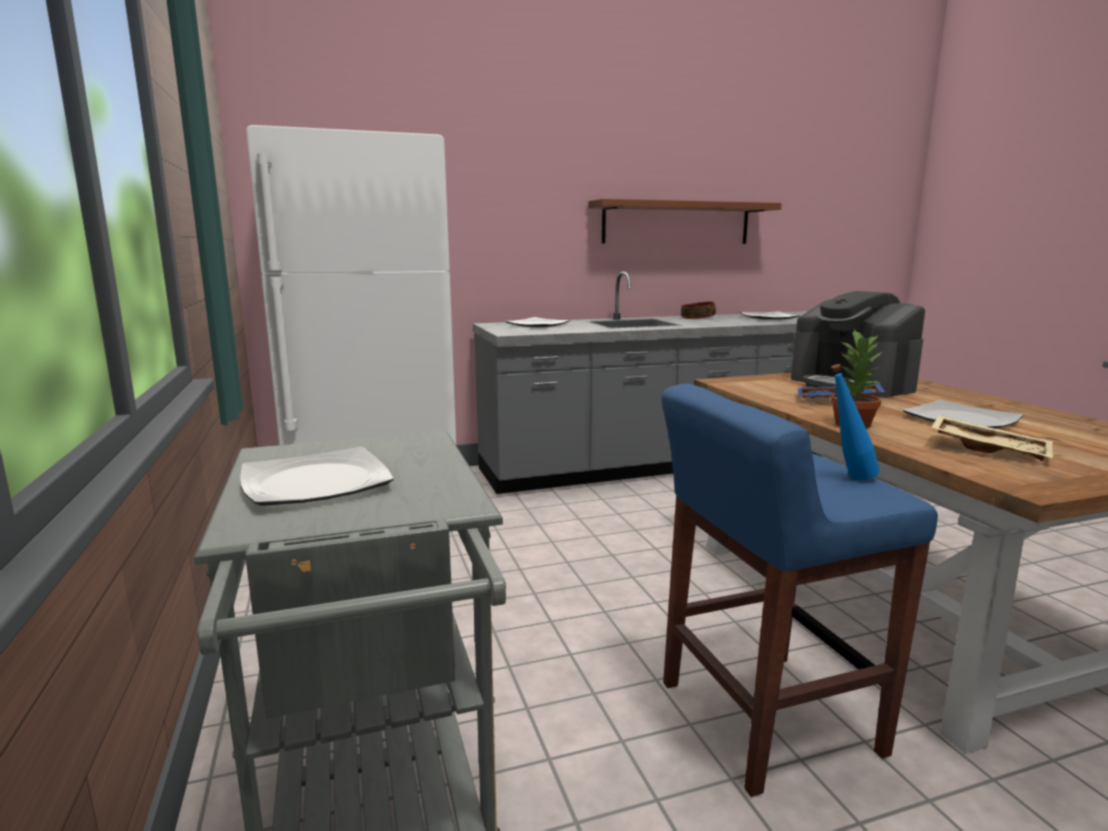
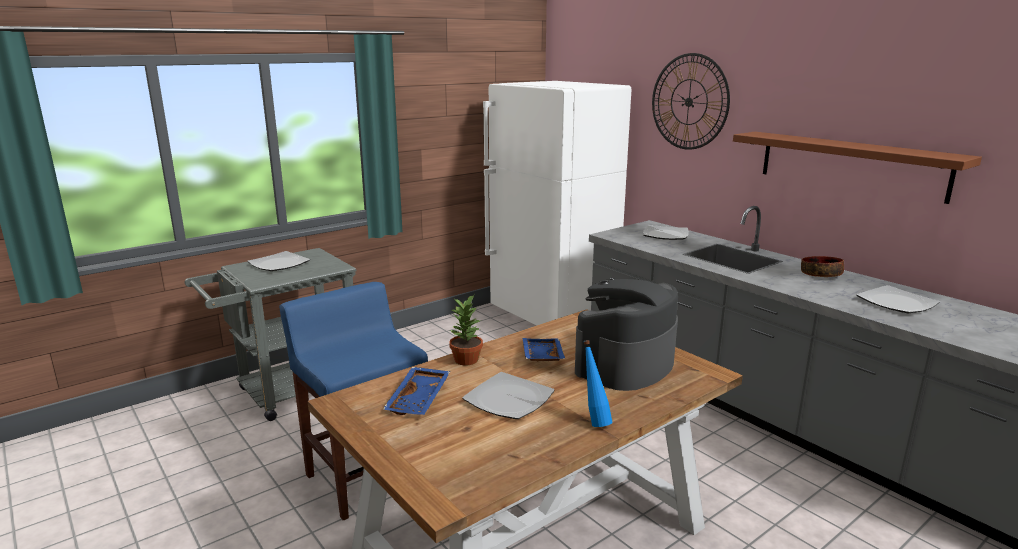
camera: 70 degrees right, 5 degrees up
(506, 173) = (689, 102): none -> wall clock
(848, 478) = (360, 362): blue bottle -> blue bottle (594, 421)
(989, 449) = (419, 399): beige tray -> blue tray

